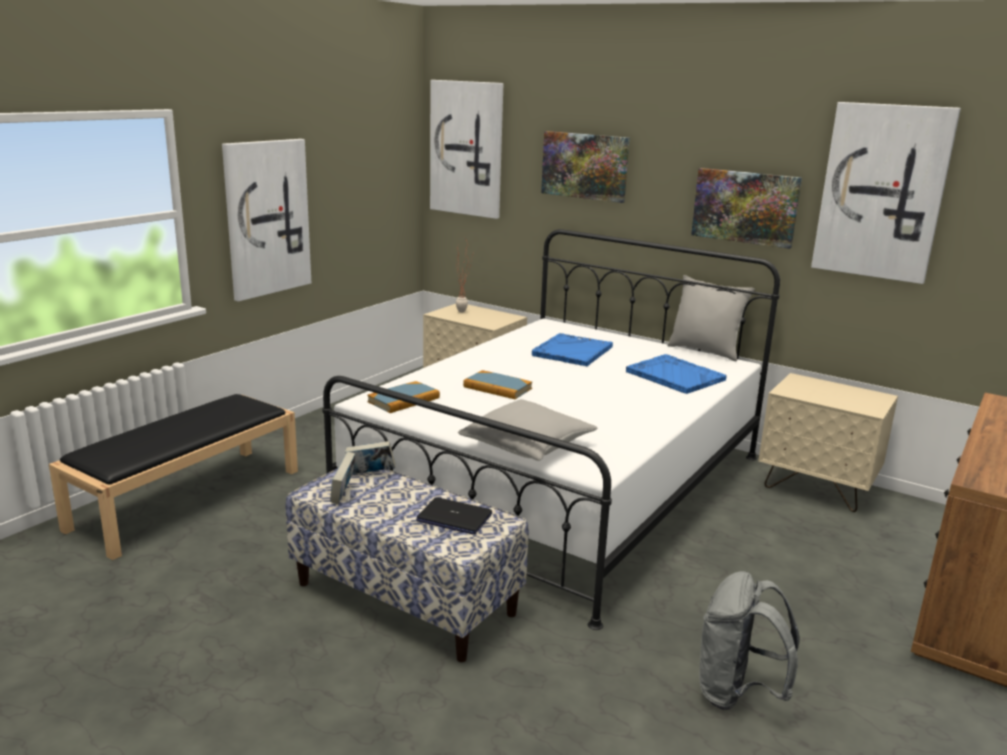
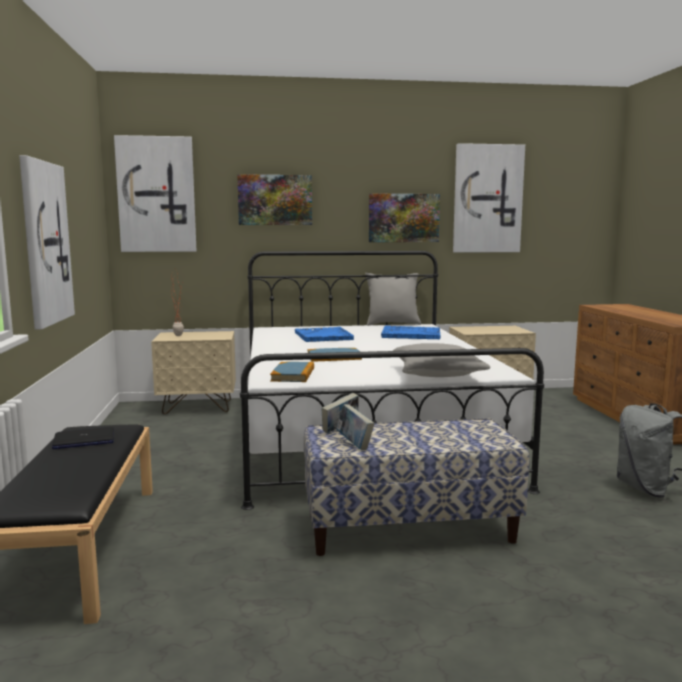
camera: 40 degrees left, 10 degrees down
(454, 518) = (454, 431): laptop -> laptop (84, 440)

